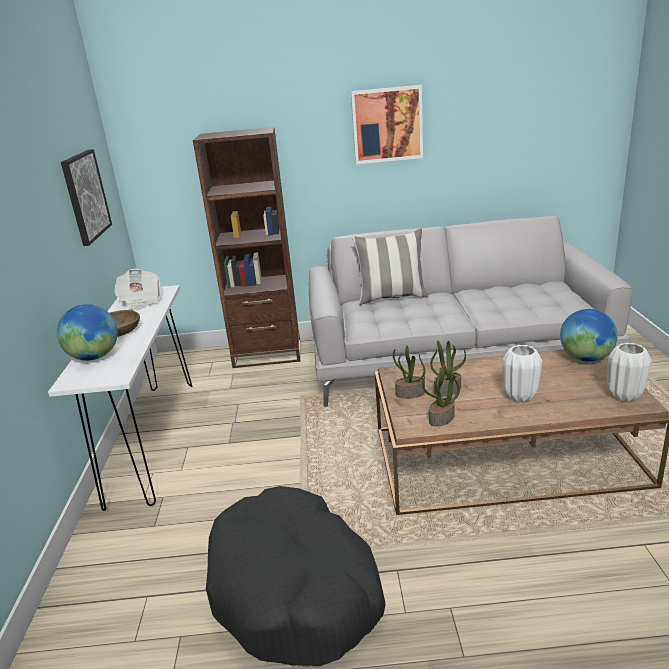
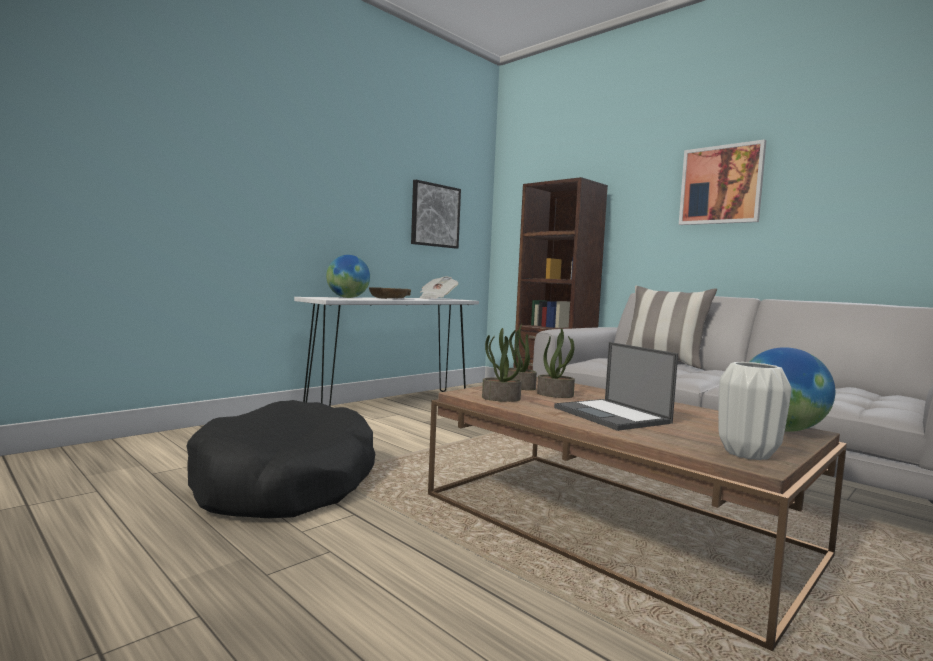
camera: 45 degrees right, 20 degrees down
(520, 396) = (612, 415): white vase -> laptop

